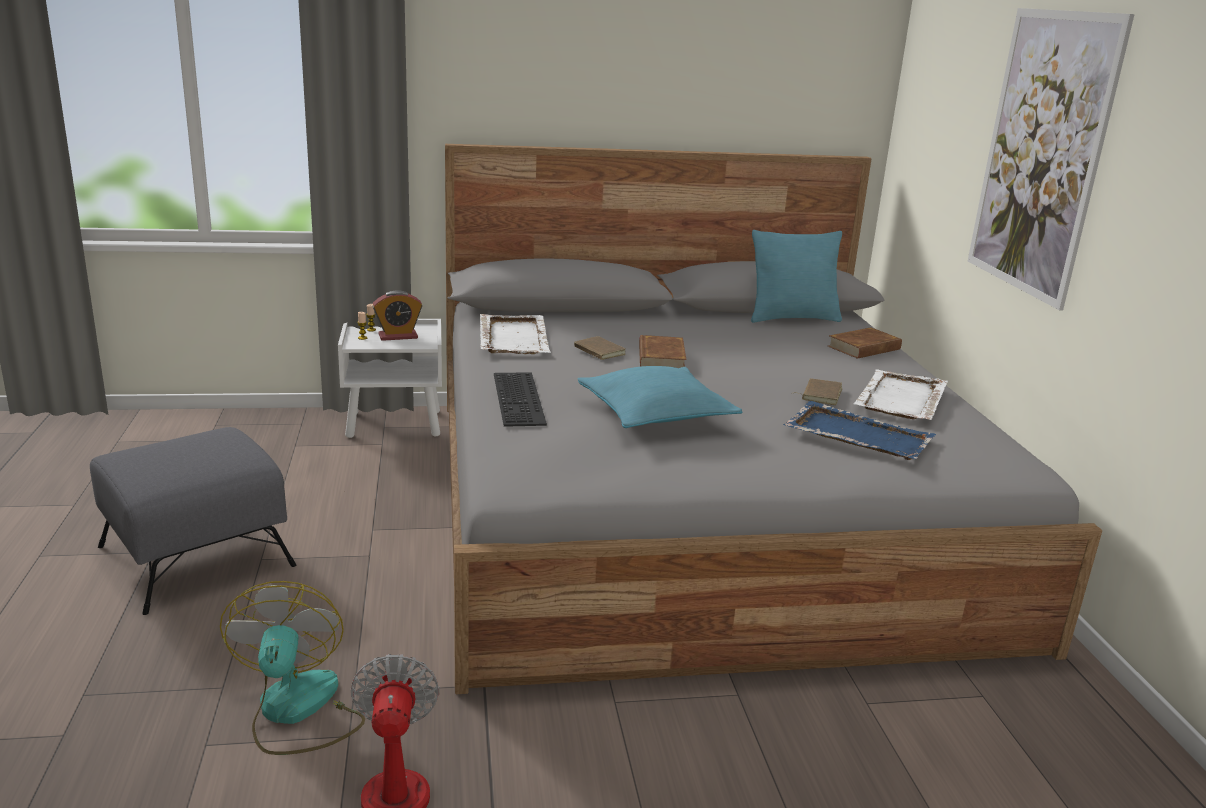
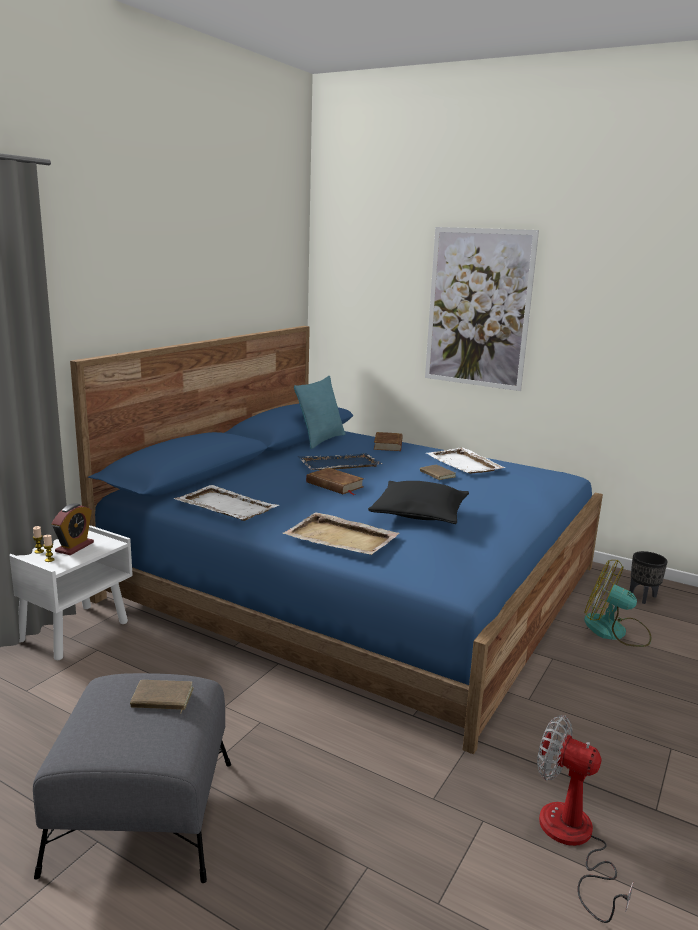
camera: 50 degrees left, 5 degrees down
(297, 711) = (434, 836): fan -> fan (615, 631)
(521, 399) = (342, 538): keyboard -> beige tray
(598, 351) = (296, 494): brown book -> brown book (161, 699)
(656, 413) = (419, 514): turquoise pillow -> black pillow
(695, 508) = (358, 583): grey bed -> blue bed
(857, 435) = (499, 487): blue tray -> blue tray (338, 464)
(1062, 734) = (642, 597): none -> black planter

